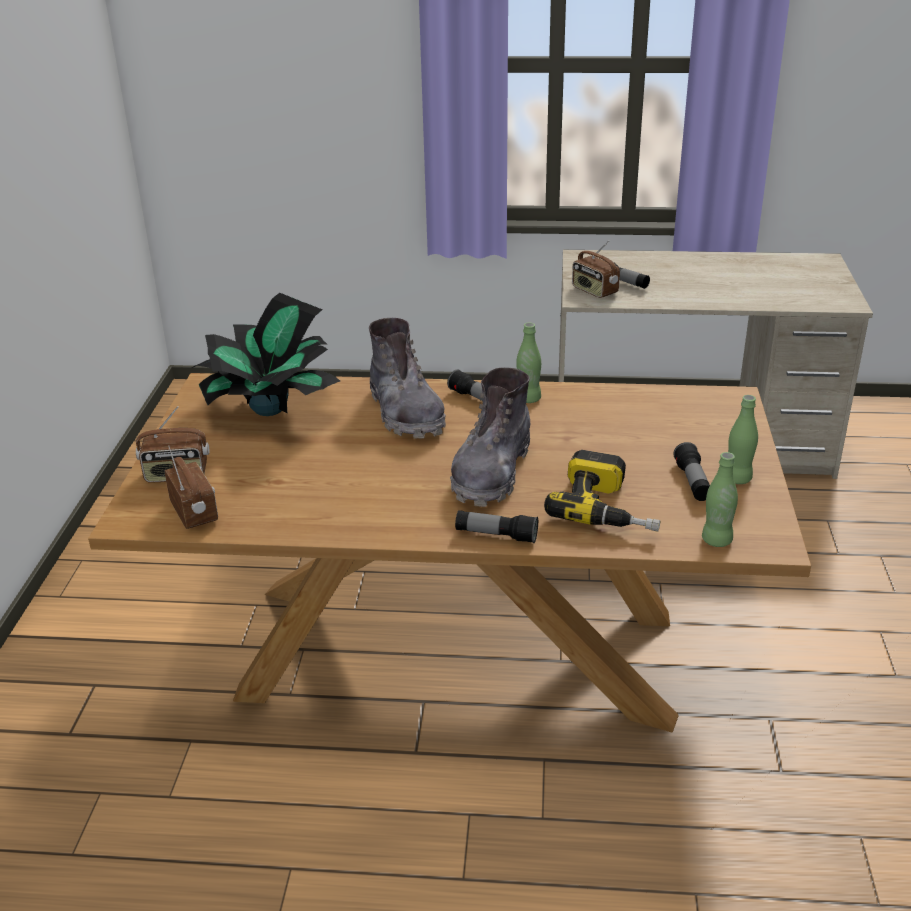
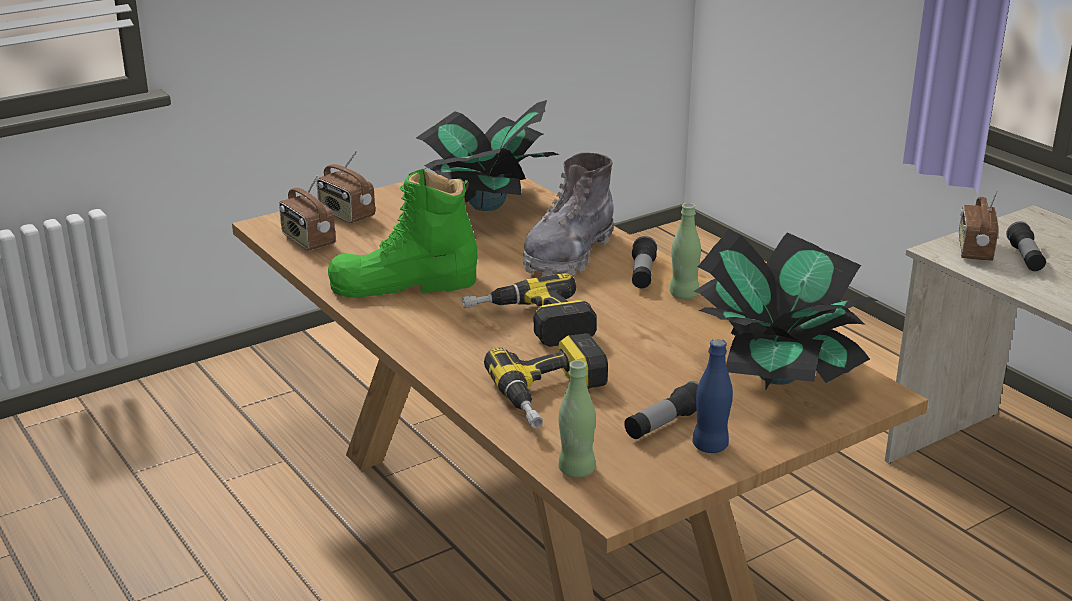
camera: 50 degrees right, 5 degrees down
(195, 512) = (307, 241): radio -> radio turned 120 degrees clockwise
(349, 499) = (403, 284): none -> green boot
(492, 472) = (530, 324): grey boot -> power drill
(496, 535) = (435, 362): flashlight -> none
(674, 416) = (778, 374): none -> potted plant
(737, 478) = (710, 446): green bottle -> blue bottle

